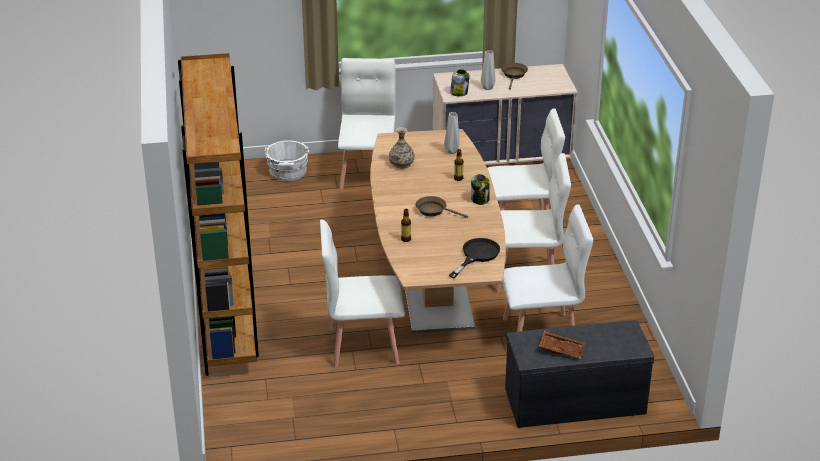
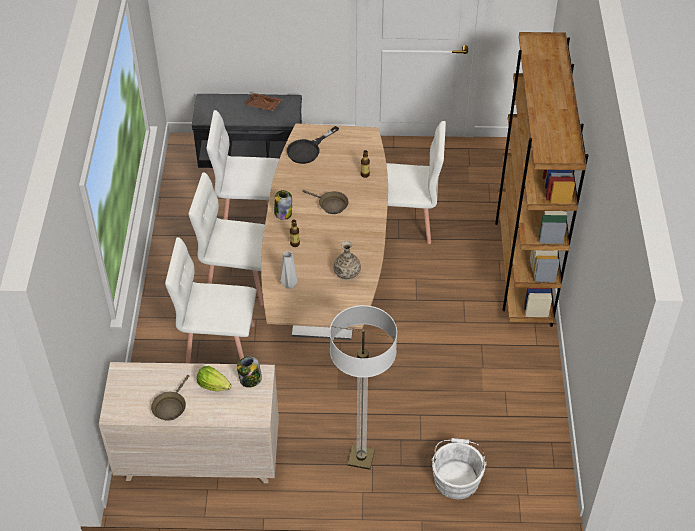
camera: 170 degrees left, 15 degrees up
(368, 174) = (361, 458): white chair -> floor lamp
(487, 87) = (213, 385): grey vase -> lettuce

